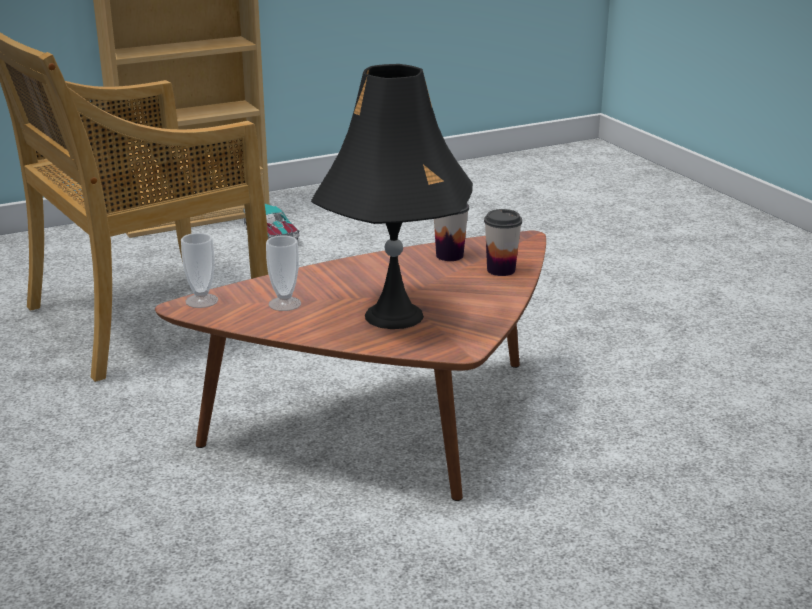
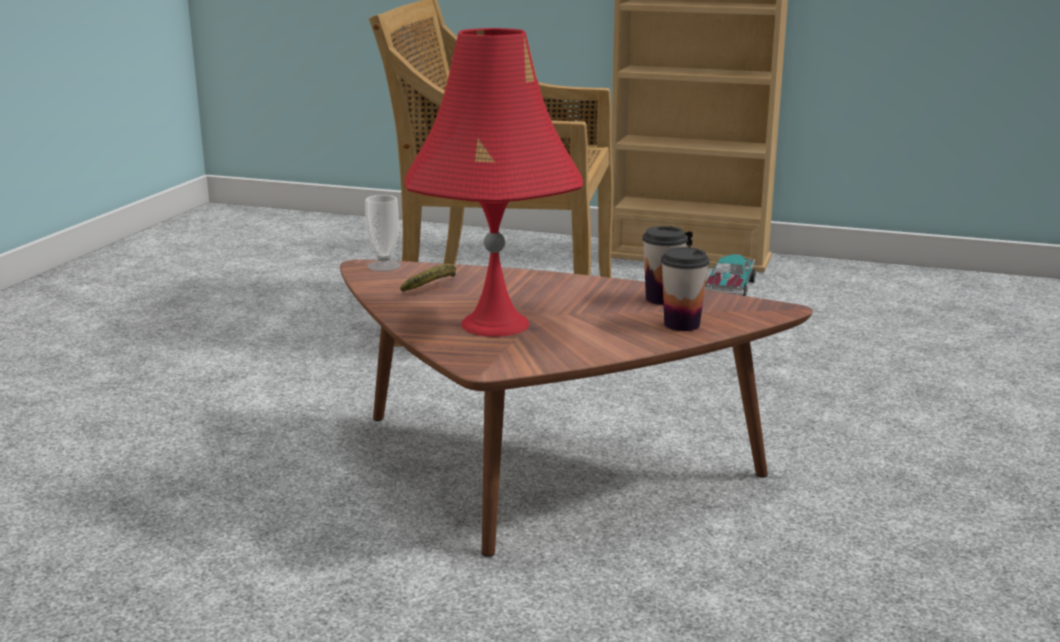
camera: 45 degrees right, 5 degrees down
(284, 304) = (434, 287): cup -> banana
(394, 316) = (494, 324): black table lamp -> red table lamp

